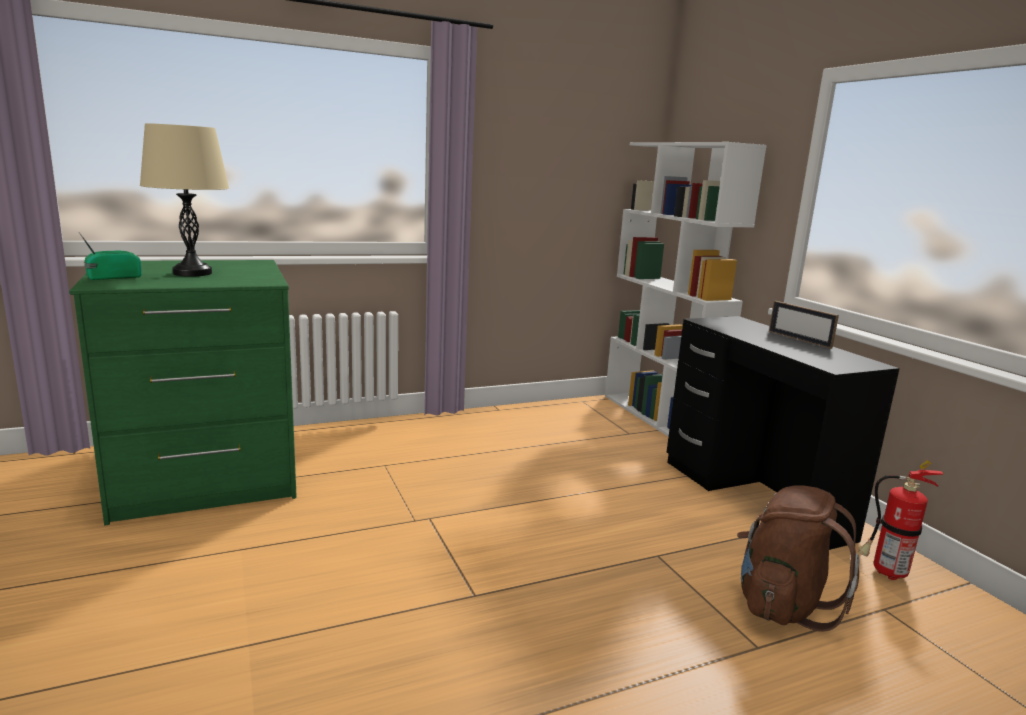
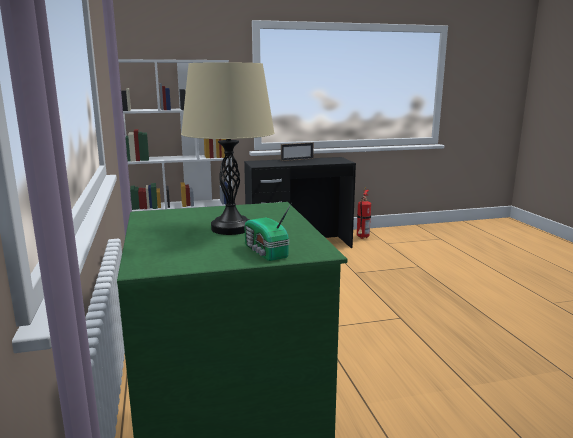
camera: 80 degrees left, 0 degrees up
(782, 604) = (389, 257): brown backpack -> none

